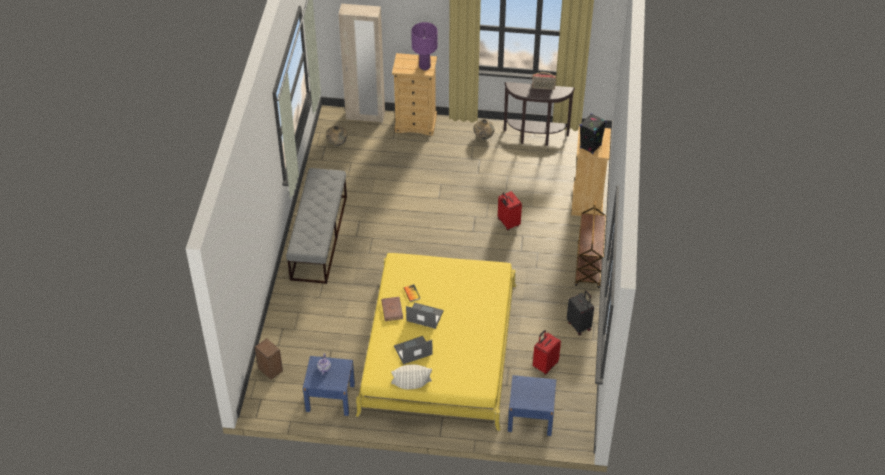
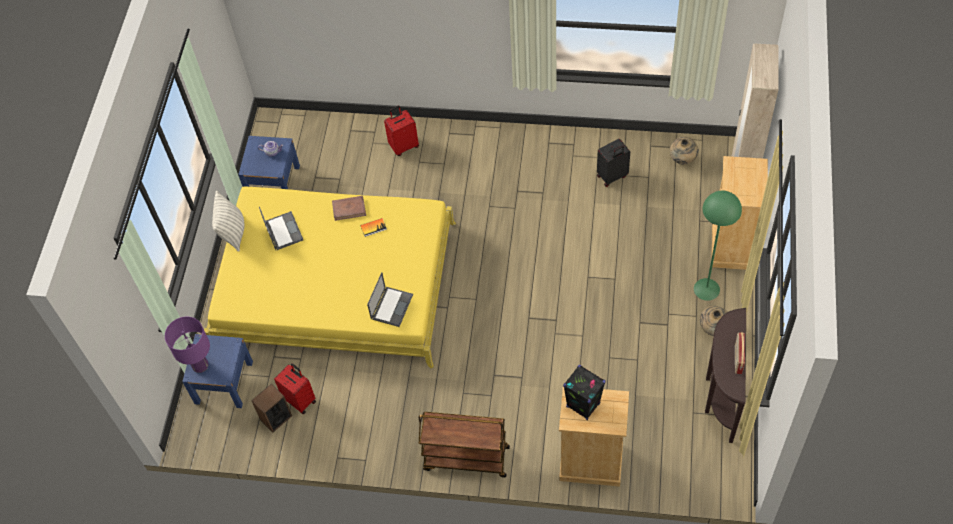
camera: 95 degrees right, 10 degrees up
(270, 369) = (317, 126): speaker -> speaker (276, 418)
(319, 237) = (515, 154): grey bench -> none
(424, 67) = (740, 193): purple table lamp -> purple table lamp (200, 366)
(424, 316) = (336, 241): laptop -> laptop (392, 306)
(451, 138) = (706, 289): none -> green floor lamp
(508, 223) = (544, 359): red suitcase -> red suitcase (403, 146)
(579, 325) = (361, 442): black suitcase -> black suitcase (612, 176)

